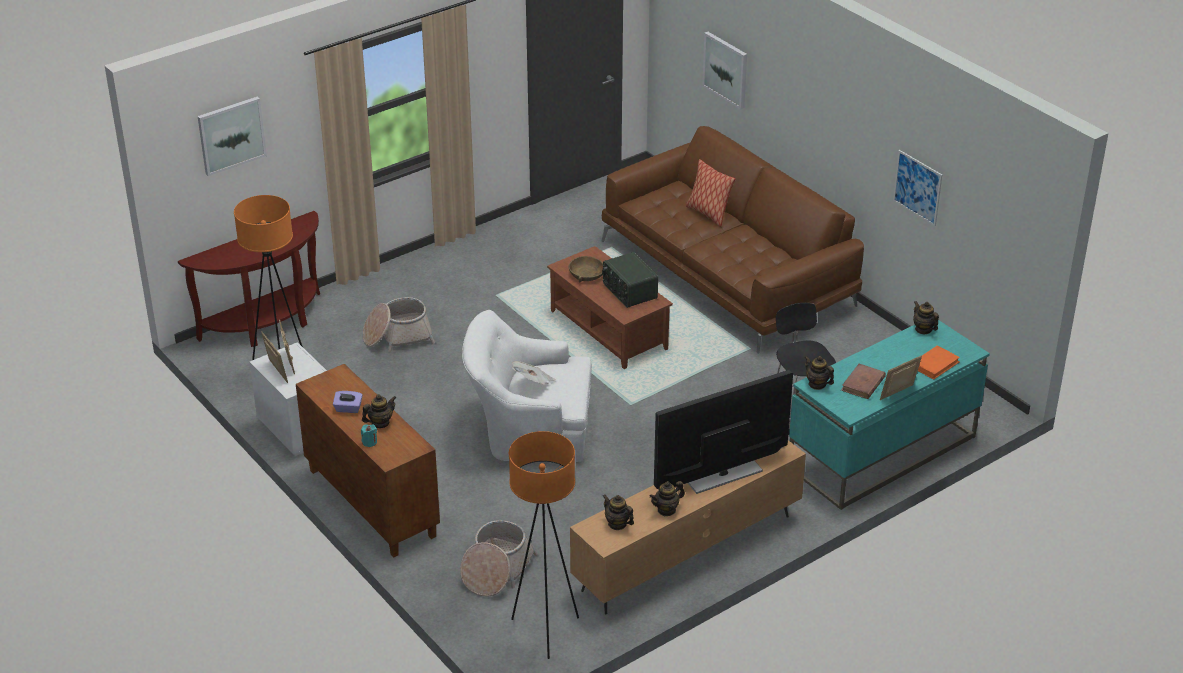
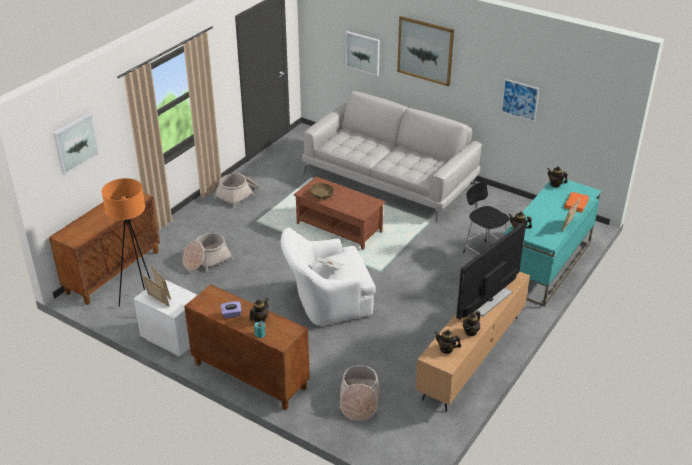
camera: 20 degrees left, 0 degrees up
(267, 324) = (113, 272): brown console table -> brown cabinet
(491, 251) = (237, 194): none -> basket
(545, 631) = (415, 434): orange floor lamp -> none
(629, 291) = (354, 199): radio -> none
(708, 214) = (374, 144): pillow -> none
(728, 274) = (390, 179): brown sofa -> grey sofa
(802, 83) = (425, 50): none -> picture
(863, 384) = (544, 224): brown book -> none

